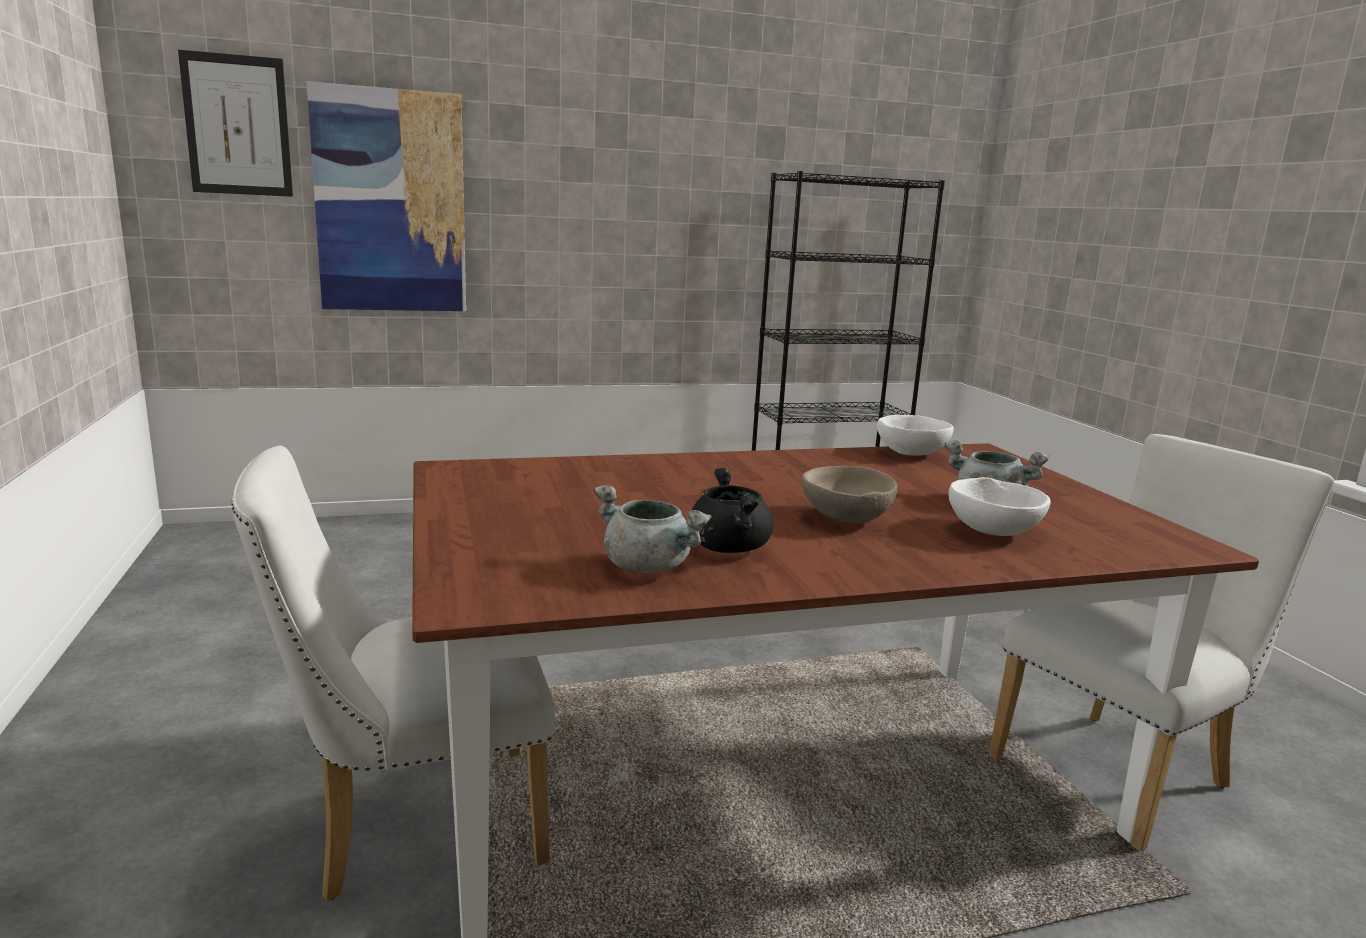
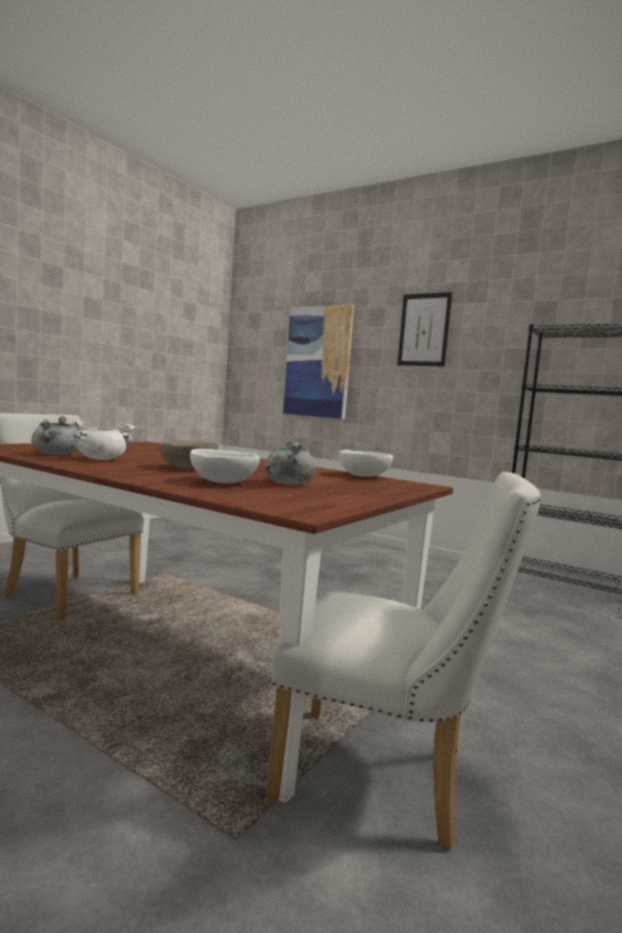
camera: 50 degrees right, 10 degrees down
(237, 125) = (266, 330): picture -> picture (424, 330)
(727, 547) = (102, 459): black cooking pot -> white cooking pot

